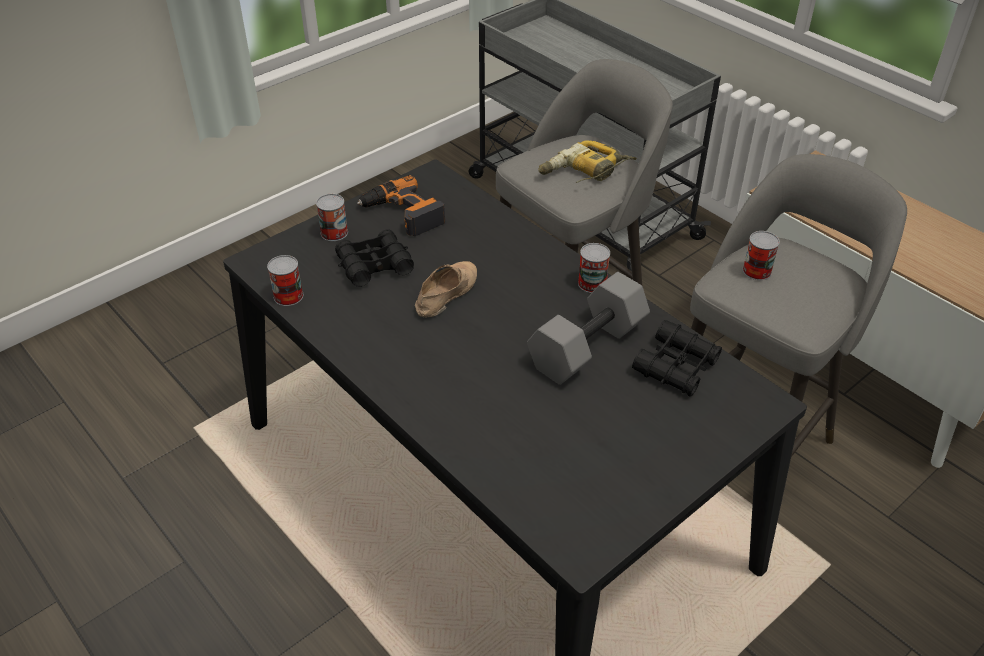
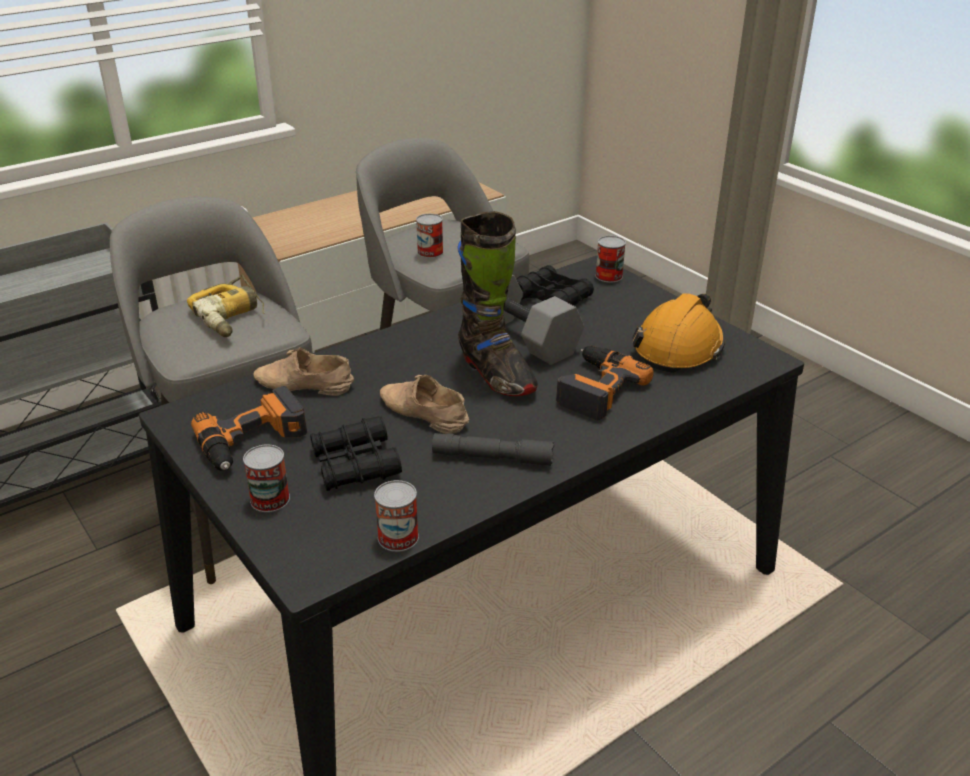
camera: 85 degrees left, 10 degrees down
(383, 338) = (492, 458): none -> grey flashlight
(481, 225) = (303, 385): none -> beige shoe
(498, 401) = (595, 388): none -> power drill
(513, 332) = (496, 374): none -> black boot
(592, 283) = (429, 327): can -> can (609, 276)
(592, 472) = (679, 347): none -> orange hard hat

